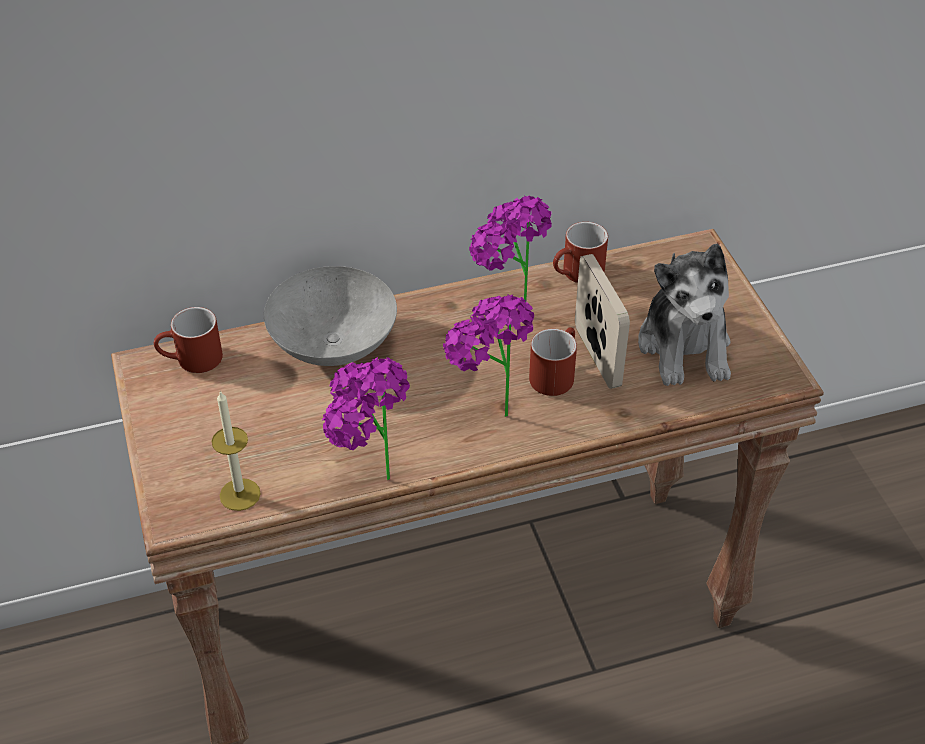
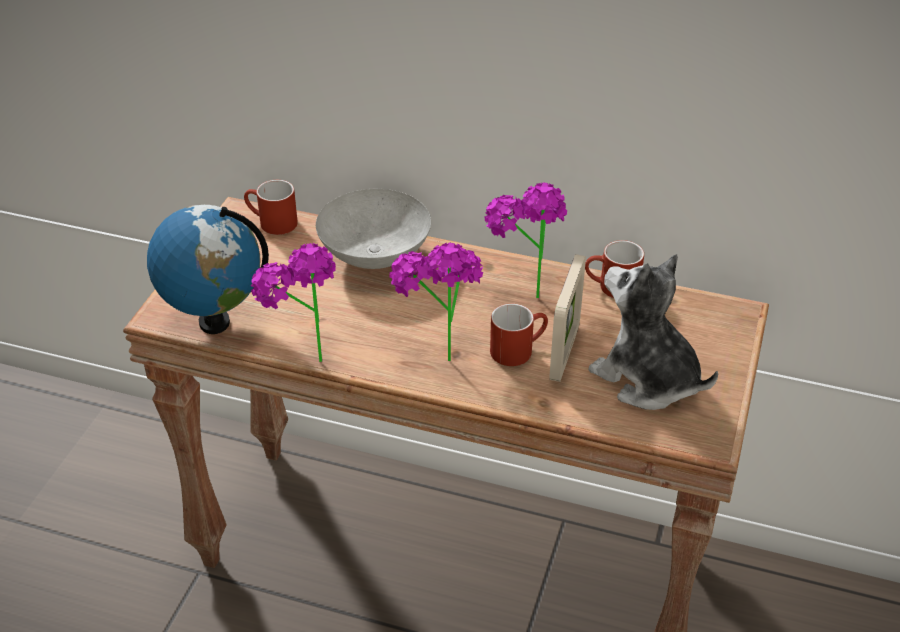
camera: 35 degrees right, 5 degrees down
(240, 494) = (214, 322): candle -> globe
(685, 347) = (646, 379): plush toy -> plush toy turned 105 degrees clockwise

